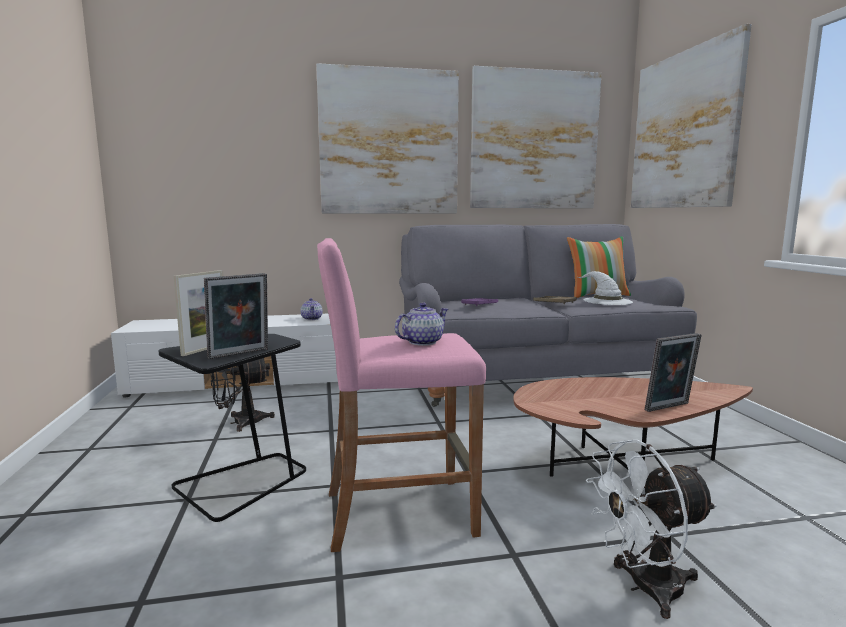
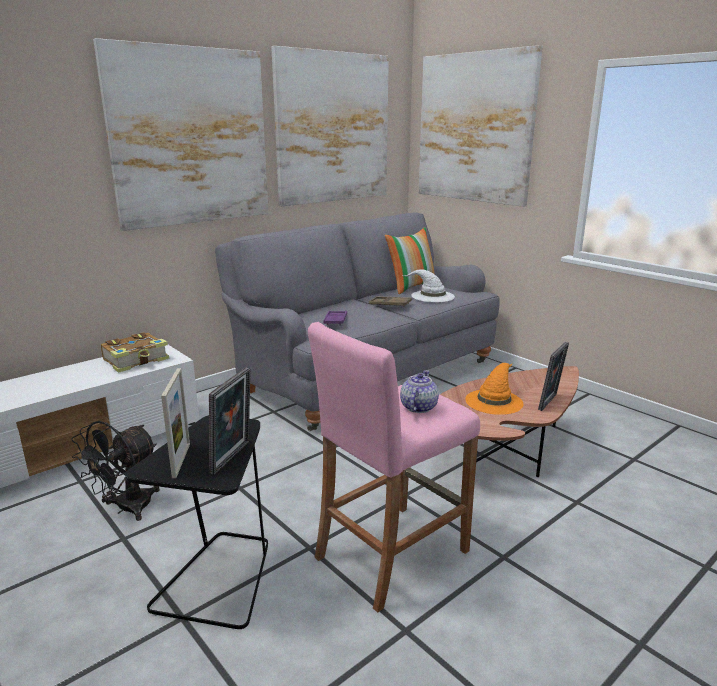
camera: 30 degrees left, 10 degrees up
(312, 318) = (137, 360): teapot -> book
(599, 394) = (494, 401): none -> orange hat
(644, 588) = (595, 549): white fan -> none

